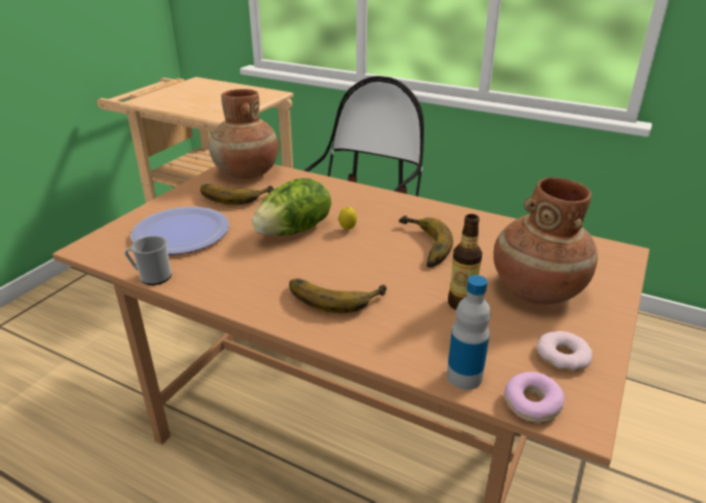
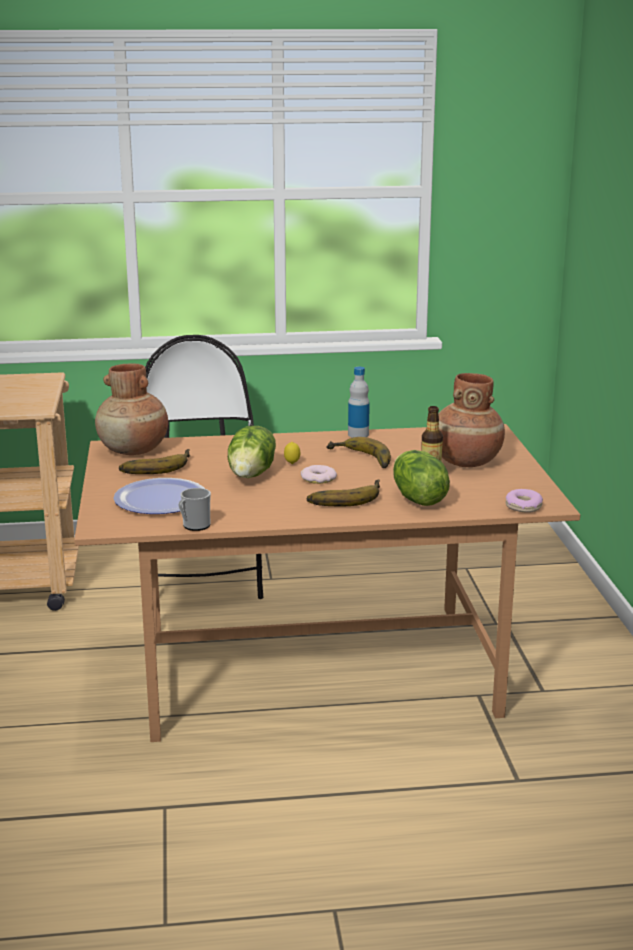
camera: 35 degrees left, 10 degrees down
(410, 329) = (417, 499): none -> lettuce
(464, 376) = (476, 508): bottle -> bottle (358, 434)
(563, 355) = (516, 485): donut -> donut (318, 478)

